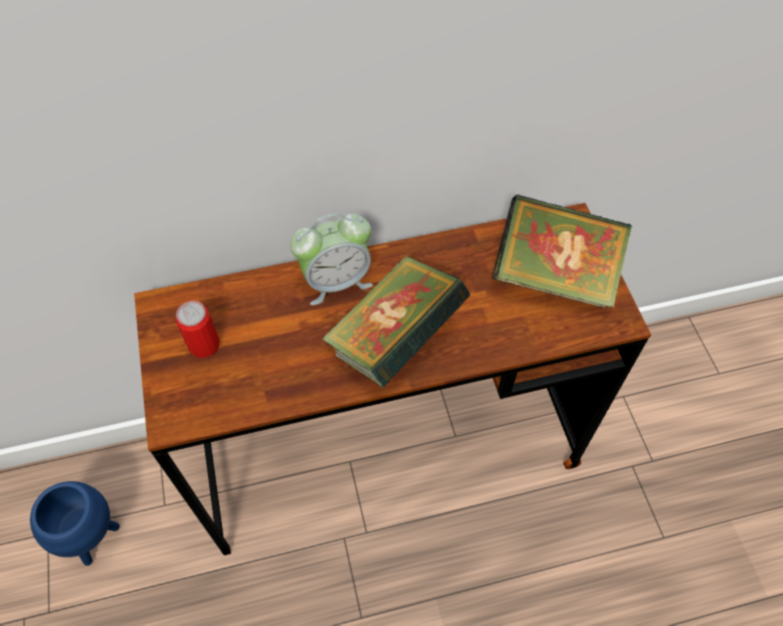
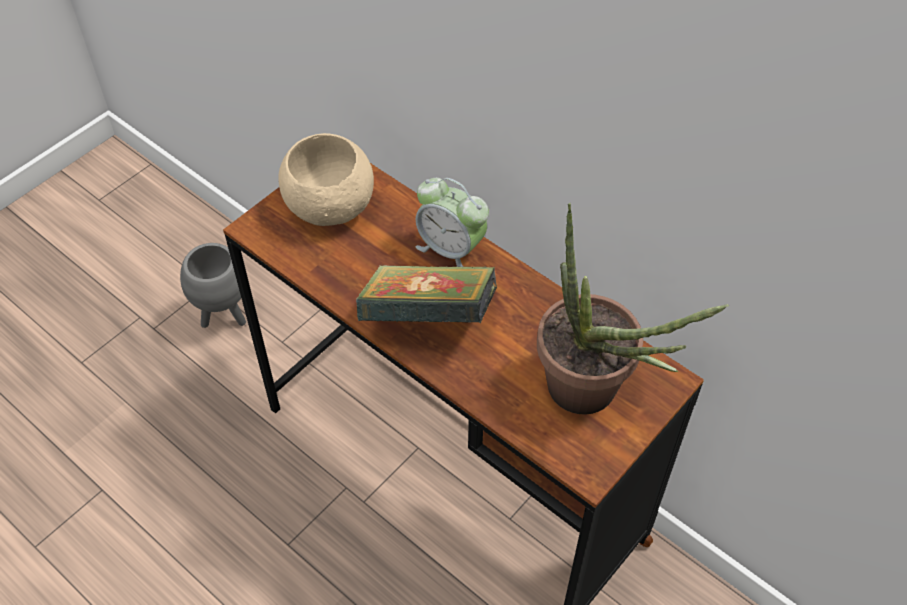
camera: 55 degrees right, 5 degrees down
(94, 538) = (225, 315): blue planter -> grey planter
(204, 344) = (327, 207): can -> beige bowl
(554, 276) = (593, 396): book -> potted plant

